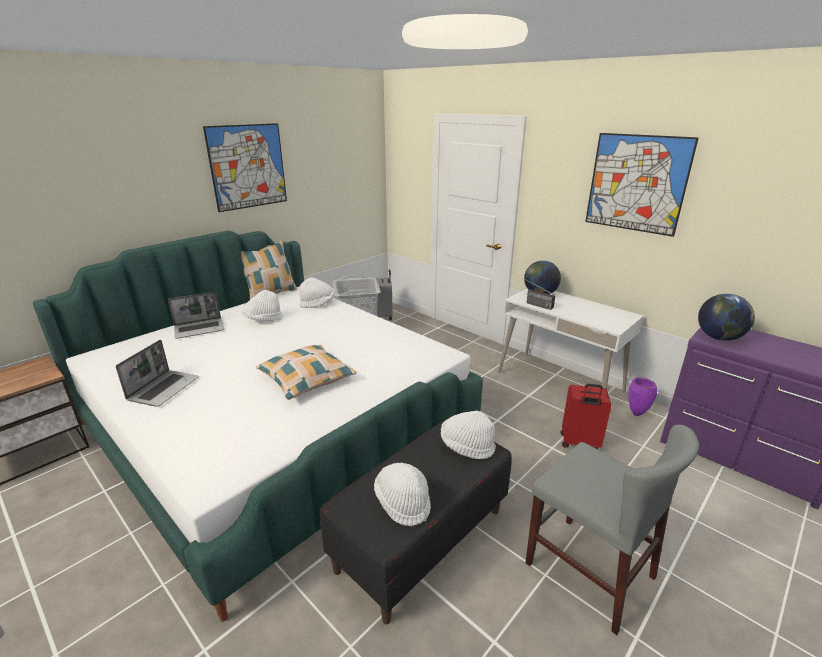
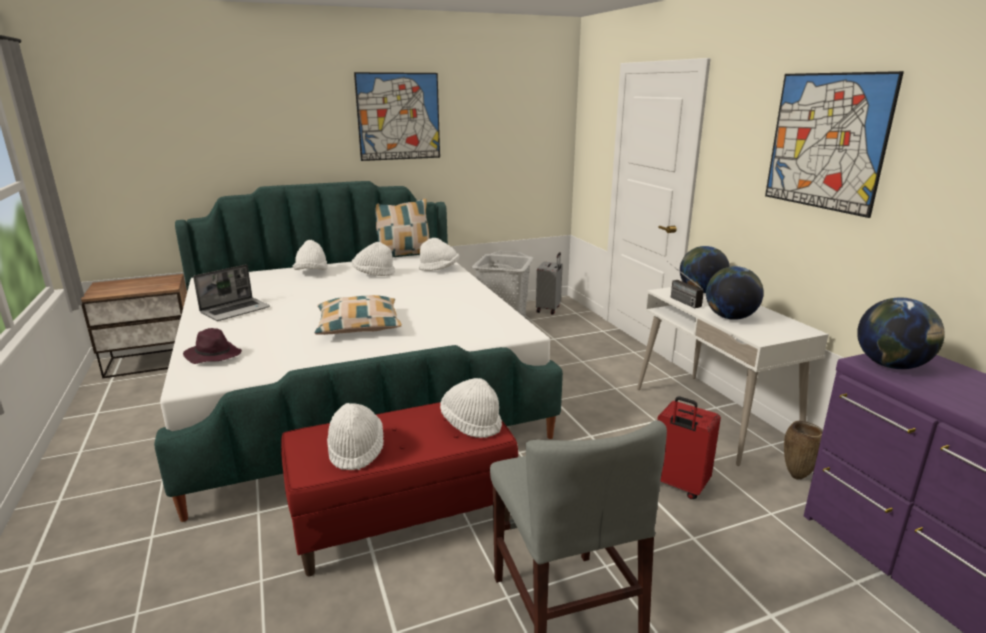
camera: 25 degrees right, 5 degrees down
(196, 448) = (213, 356): none -> purple hat
(200, 329) = (311, 273): laptop -> white hat
(421, 539) = (403, 518): black bench -> red bench
(579, 313) = (730, 317): none -> globe
(637, 414) = (797, 477): purple vase -> brown vase

